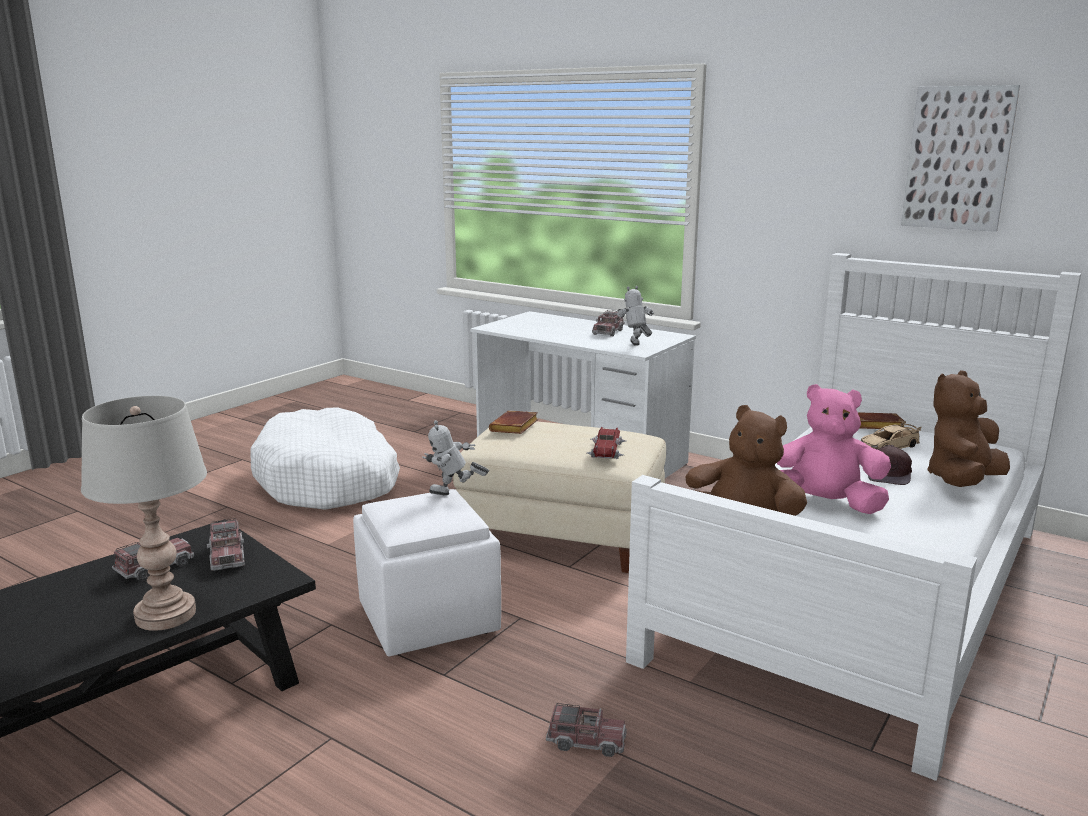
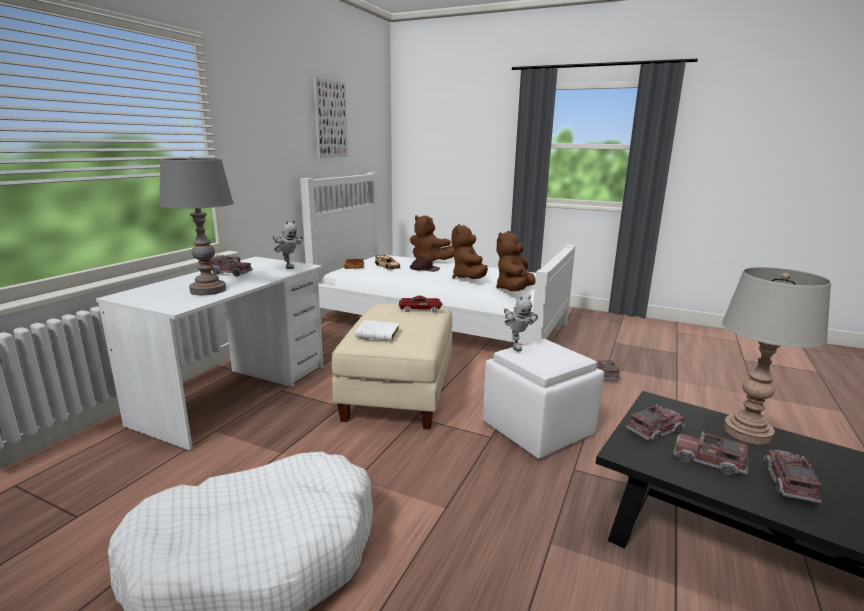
camera: 100 degrees left, 0 degrees up
(81, 597) = (788, 484): none -> toy truck
(515, 427) = (379, 334): brown book -> white book
(540, 330) = (208, 290): none -> grey table lamp
(636, 346) = (288, 267): toy robot -> toy robot turned 105 degrees counterclockwise
(824, 504) = (469, 278): pink plush toy -> brown plush toy

